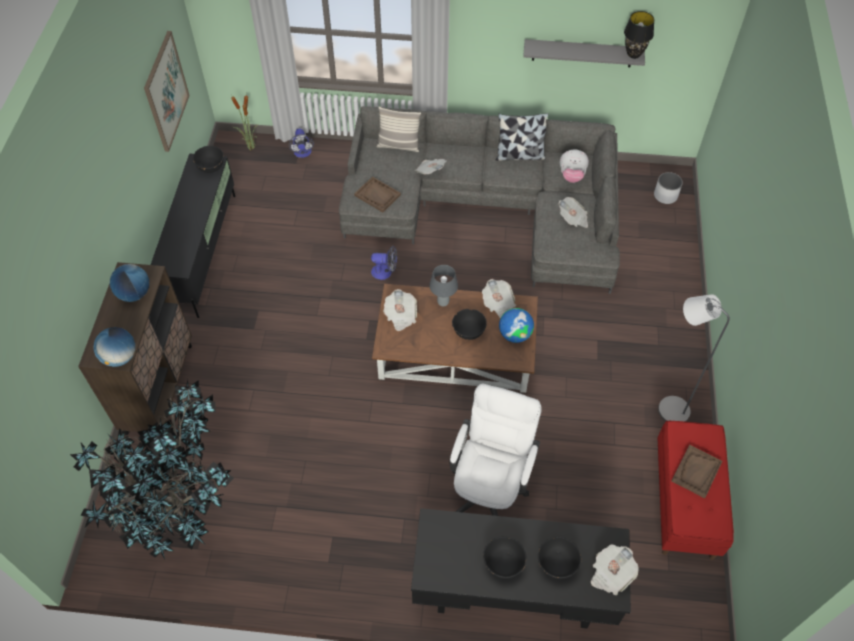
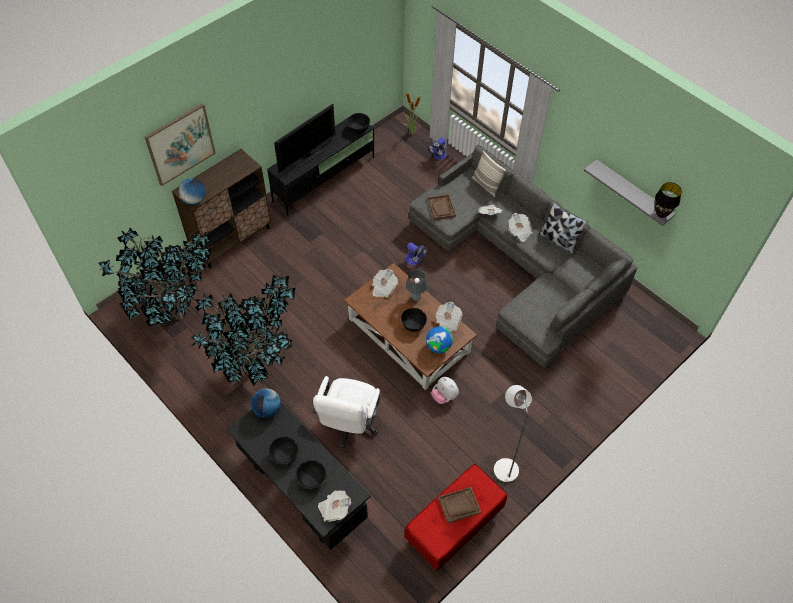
camera: 40 degrees right, 0 degrees up
(134, 294) = (232, 171): globe -> globe (267, 410)
(166, 91) = (351, 65): picture -> picture (180, 144)
(181, 231) = (307, 156): none -> television
(344, 513) = (258, 376): none -> potted plant
(490, 486) = (349, 425): white office chair -> white office chair turned 135 degrees clockwise
(571, 176) = (579, 276): plush toy -> plush toy (444, 396)
(573, 219) = (549, 303): newspaper -> newspaper (519, 231)
(665, 196) = (651, 337): white planter -> none

